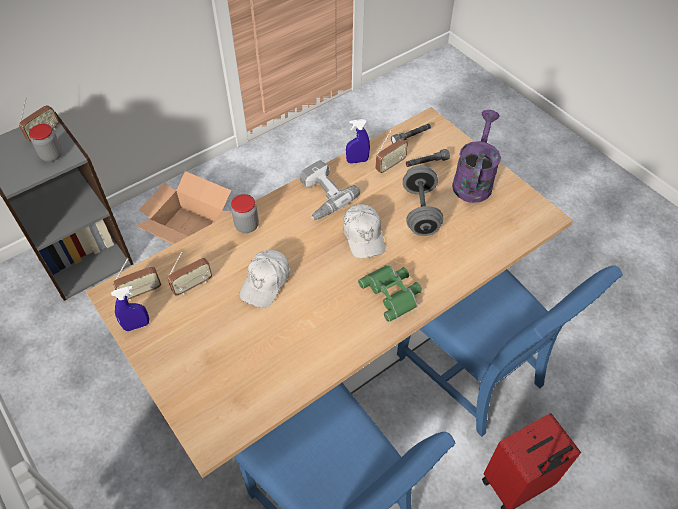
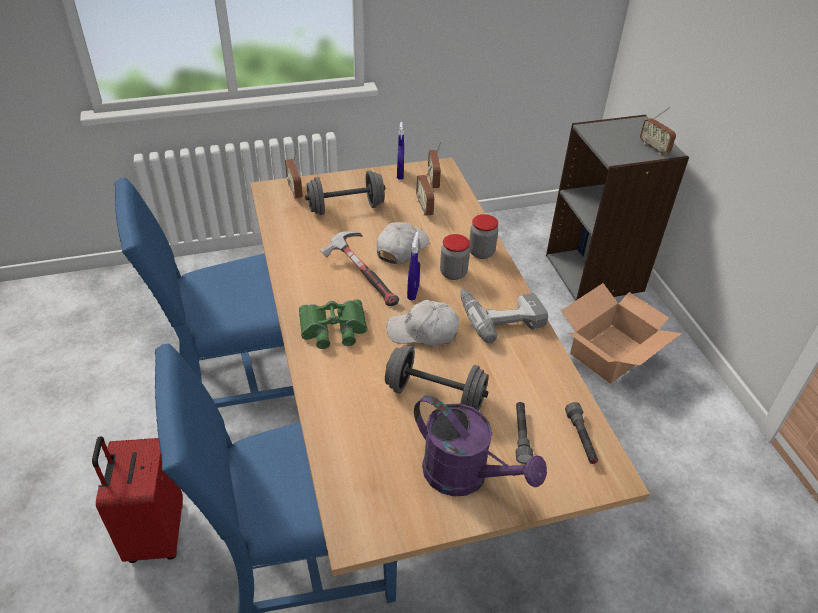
camera: 110 degrees right, 10 degrees down
(51, 155) = (620, 149): jar -> jar (453, 273)
(218, 351) = (346, 208): none -> grey dumbbell
(266, 282) = (401, 248): white cap -> white cap turned 75 degrees clockwise
(319, 298) = (361, 276): none -> hammer
(357, 161) = (550, 365): blue spray bottle -> blue spray bottle (413, 292)
(390, 165) = (530, 395): radio -> radio (295, 191)

